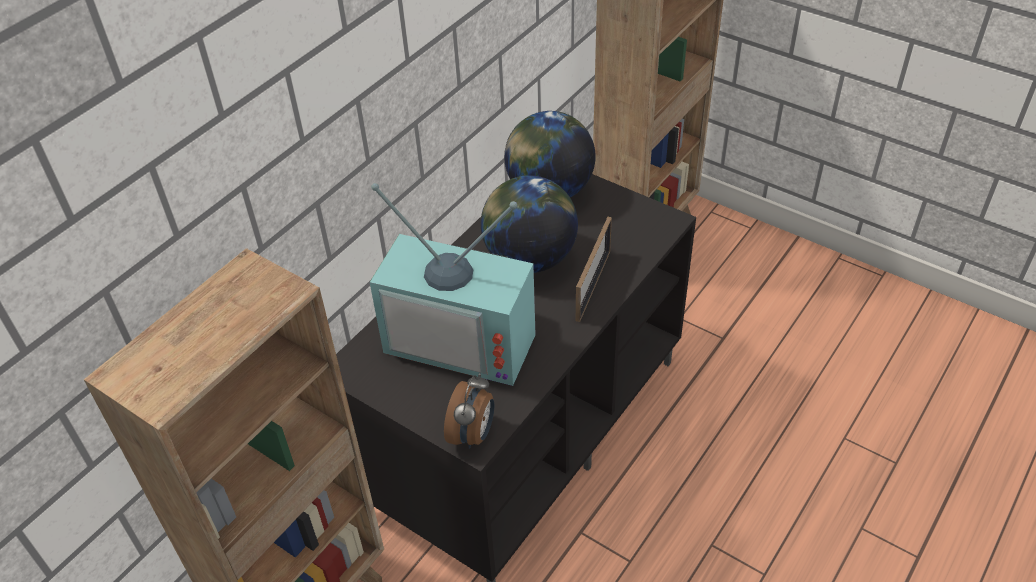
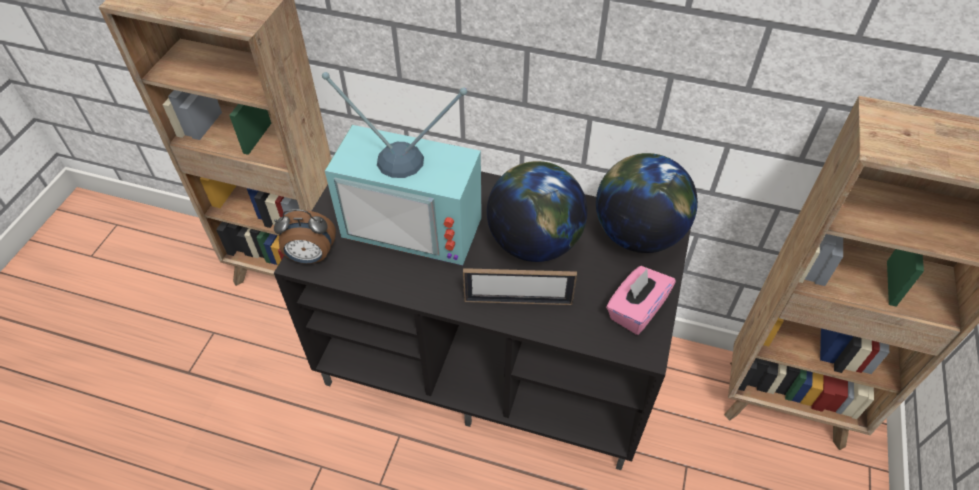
camera: 70 degrees right, 5 degrees up
(464, 338) = (416, 222): television -> television turned 75 degrees counterclockwise
(629, 215) = (636, 310): none -> pink tissue box

